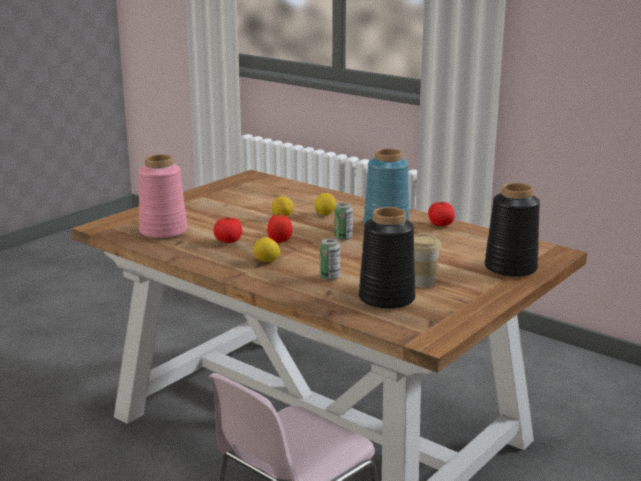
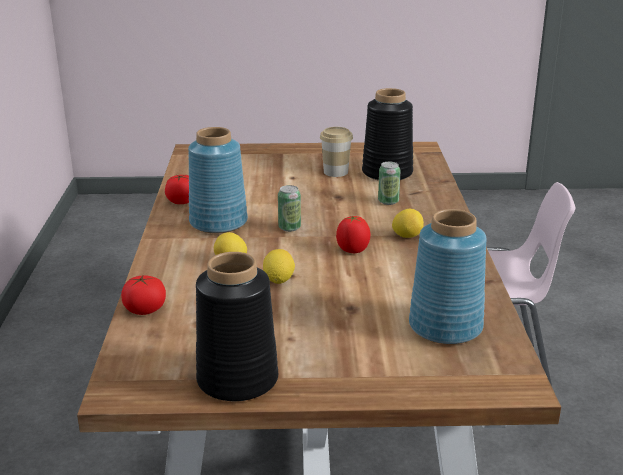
camera: 130 degrees left, 5 degrees up
(162, 232) = (446, 327): pink vase -> blue vase
(228, 241) = (398, 275): tomato -> tomato (145, 310)
(511, 269) = (256, 155): black vase -> black vase (238, 379)

